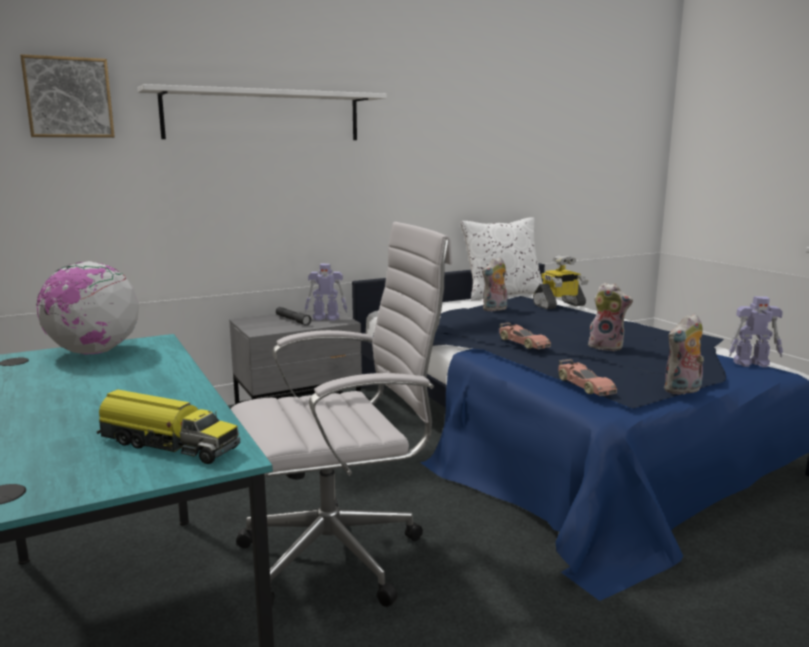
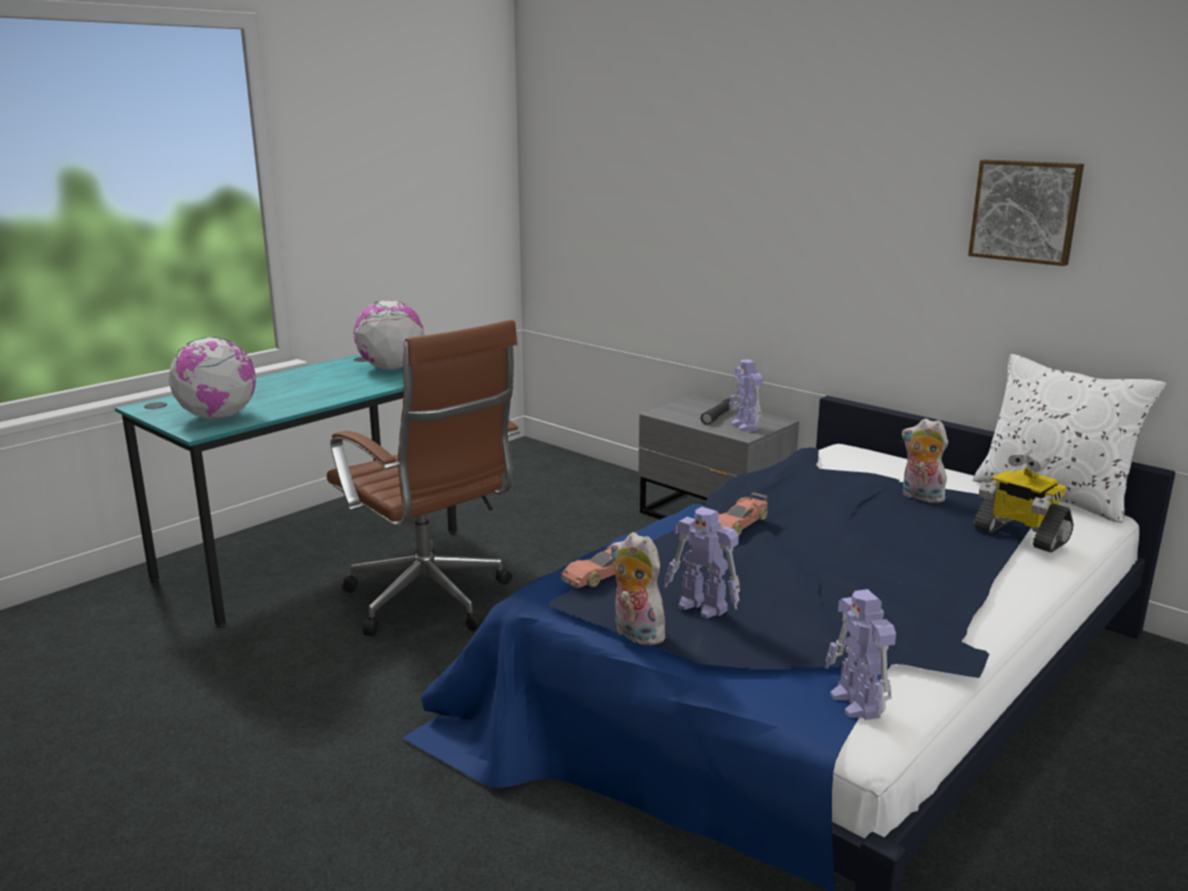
camera: 70 degrees right, 5 degrees up
(68, 98) = (595, 150): picture -> picture (1025, 211)
(167, 444) = (218, 417): toy truck -> globe
(264, 116) = (750, 173): white shelf -> none
(340, 556) = (431, 602): white office chair -> brown office chair
(607, 347) = (785, 576): plush toy -> none
(647, 369) = (703, 607): none -> toy robot

